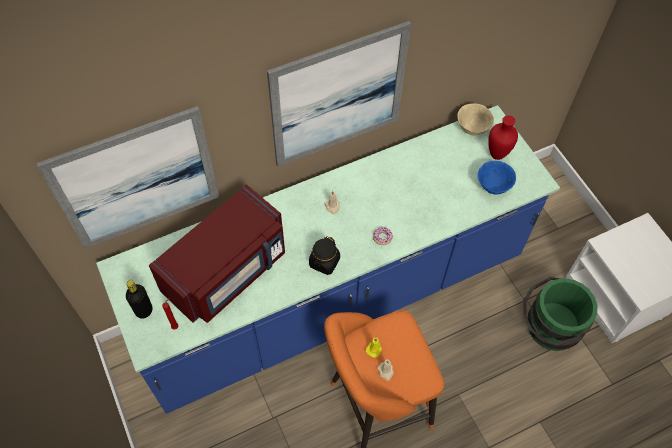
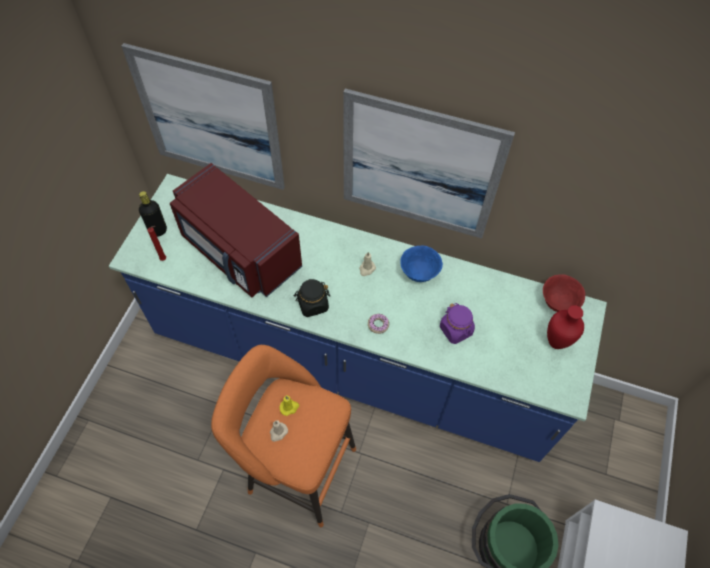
camera: 45 degrees right, 0 degrees up
(227, 271) = (239, 251): red microwave -> red microwave turned 45 degrees clockwise
(433, 198) = (456, 330): none -> purple jar
(472, 128) = (558, 303): beige bowl -> red bowl
(493, 186) = (520, 365): blue bowl -> blue bowl (419, 273)

